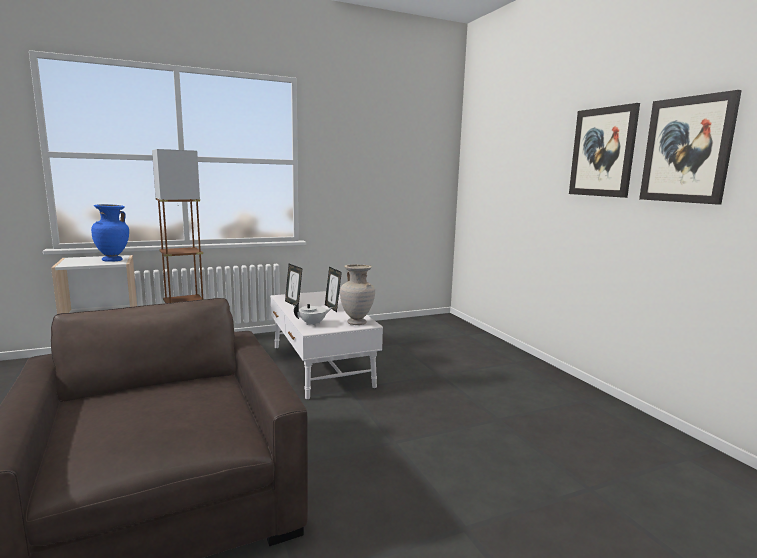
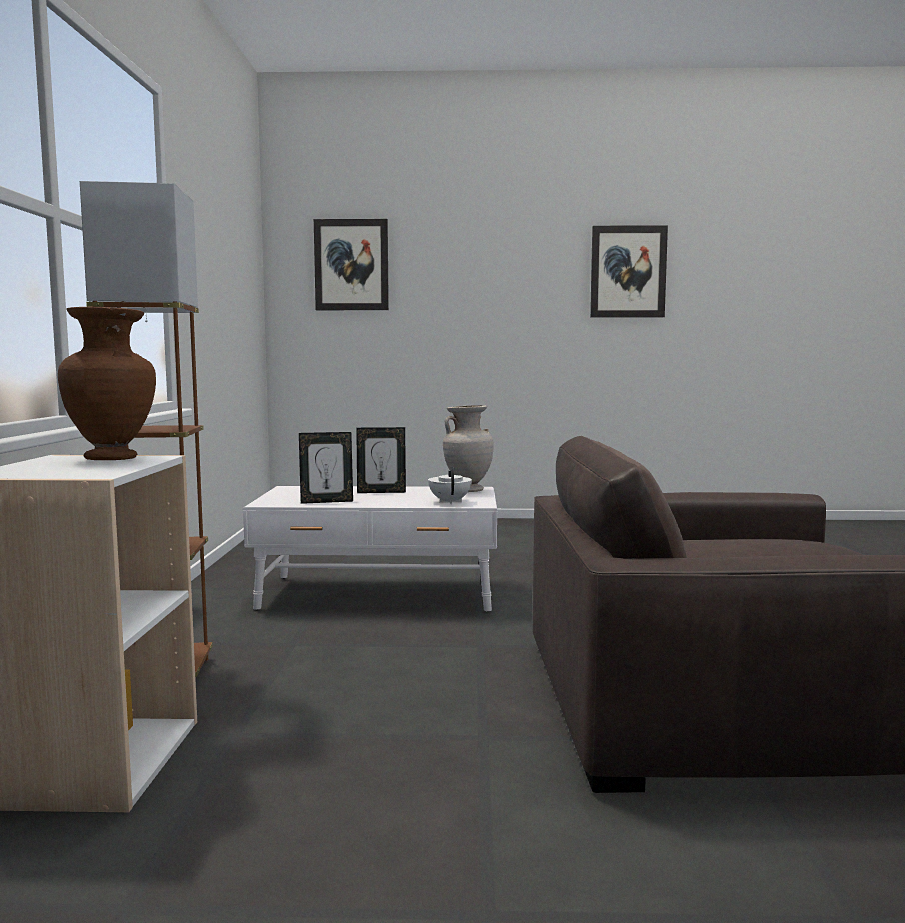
camera: 65 degrees left, 5 degrees down
(113, 260) = (113, 459): blue vase -> brown vase
(602, 152) = (537, 271): picture -> picture (351, 265)

